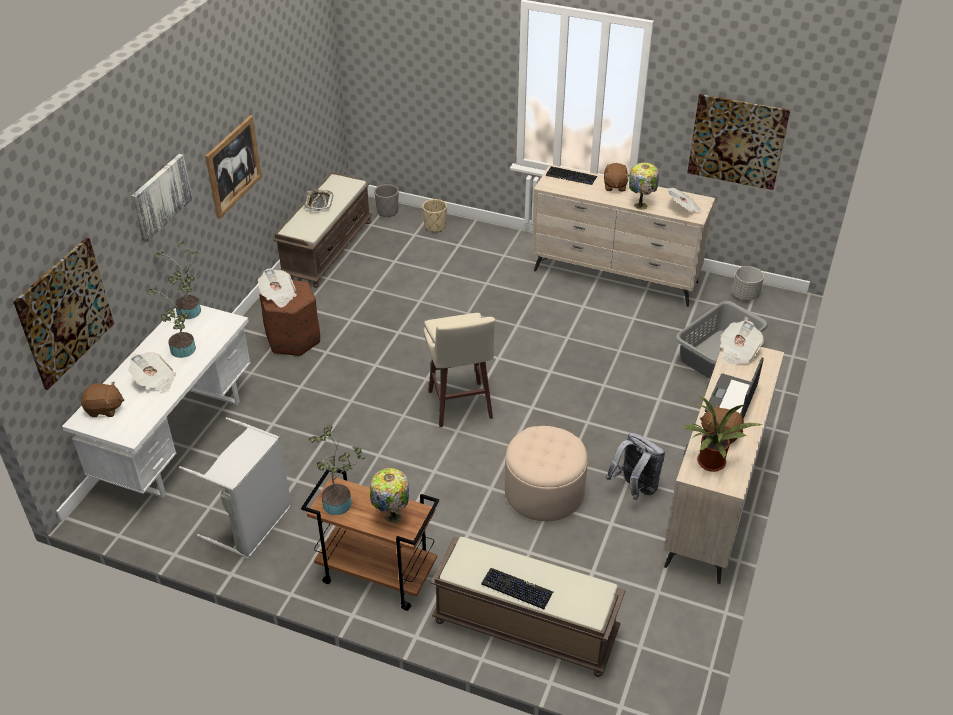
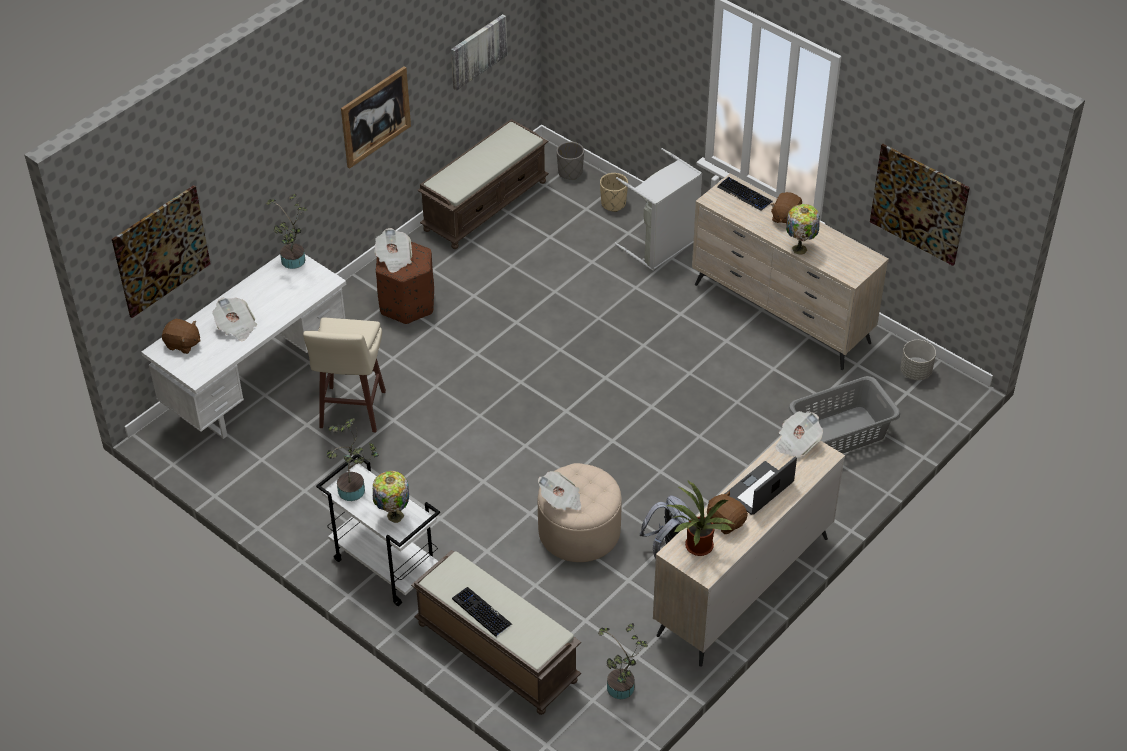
camera: 20 degrees right, 5 degrees up
(161, 197) = (281, 148): picture -> picture (477, 51)
(183, 351) = (273, 302): potted plant -> potted plant (620, 690)
(253, 525) = (294, 488): grey laundry basket -> grey laundry basket (662, 247)
(318, 202) = (481, 155): tray -> none
(376, 575) = (384, 566): brown cart -> white cart
(460, 406) = (540, 420): beige stool -> beige stool (351, 411)
(684, 209) = (844, 264): newspaper -> newspaper (561, 500)

